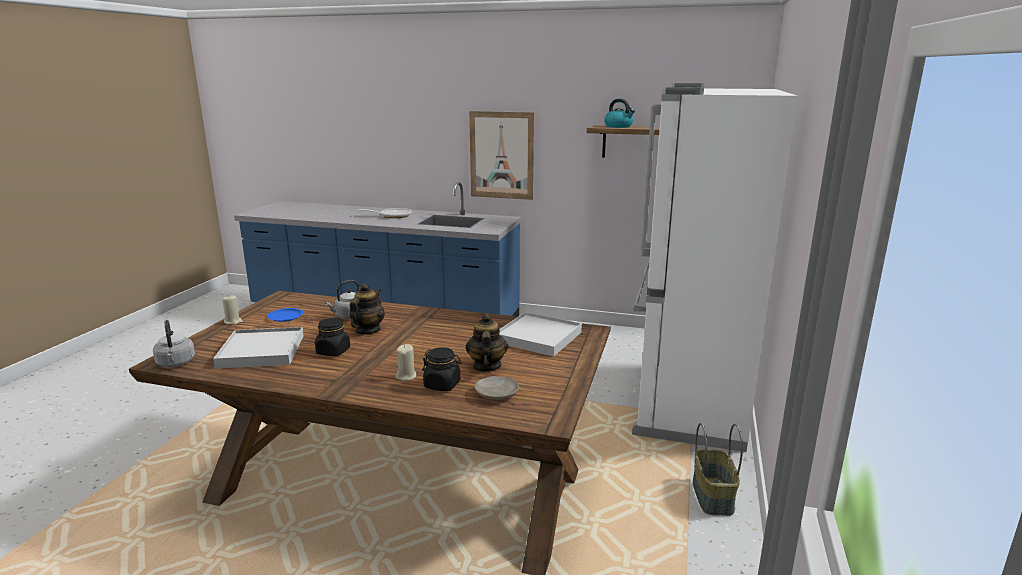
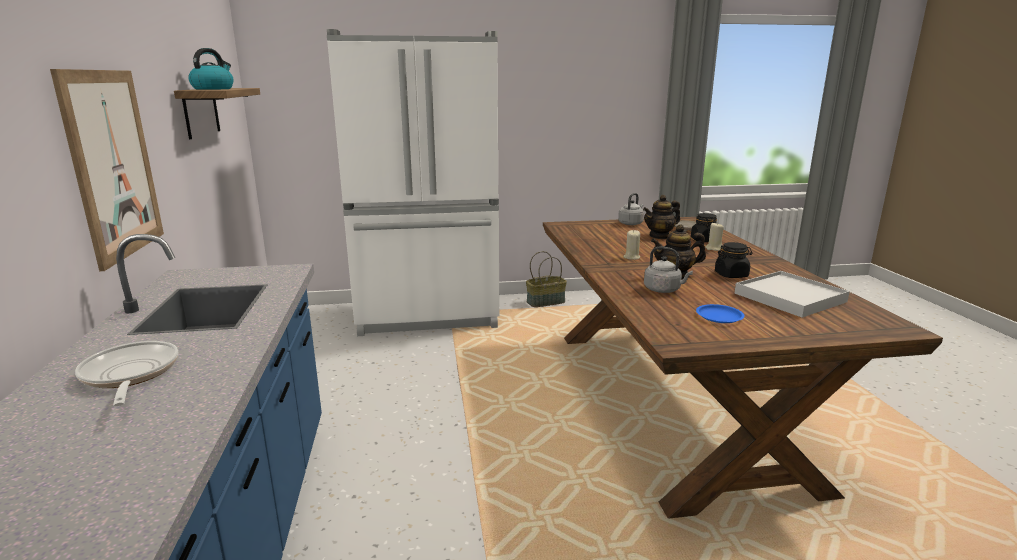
camera: 115 degrees left, 0 degrees up
(176, 364) = (885, 320): grey kettle -> grey kettle (631, 223)
(233, 321) = (783, 338): beige candle -> beige candle (631, 257)
(538, 337) = (592, 232): white tray -> none

